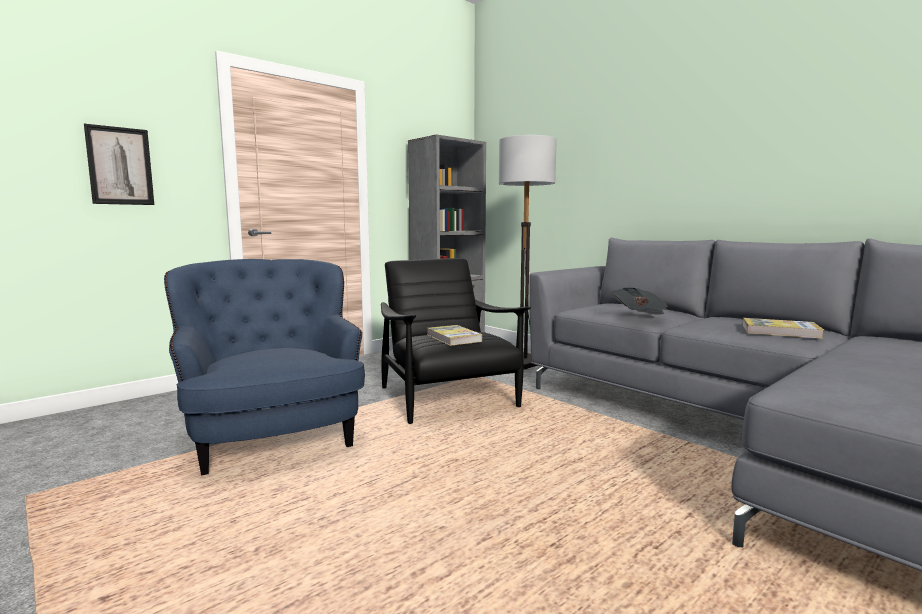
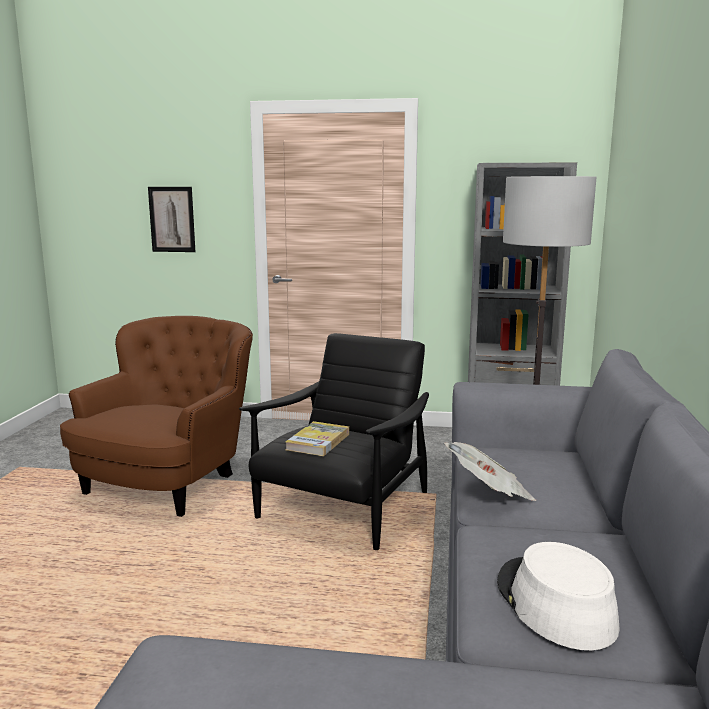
camera: 50 degrees right, 5 degrees up
(273, 436) = (168, 483): blue armchair -> brown armchair
(780, 331) = (554, 603): book -> white hat

